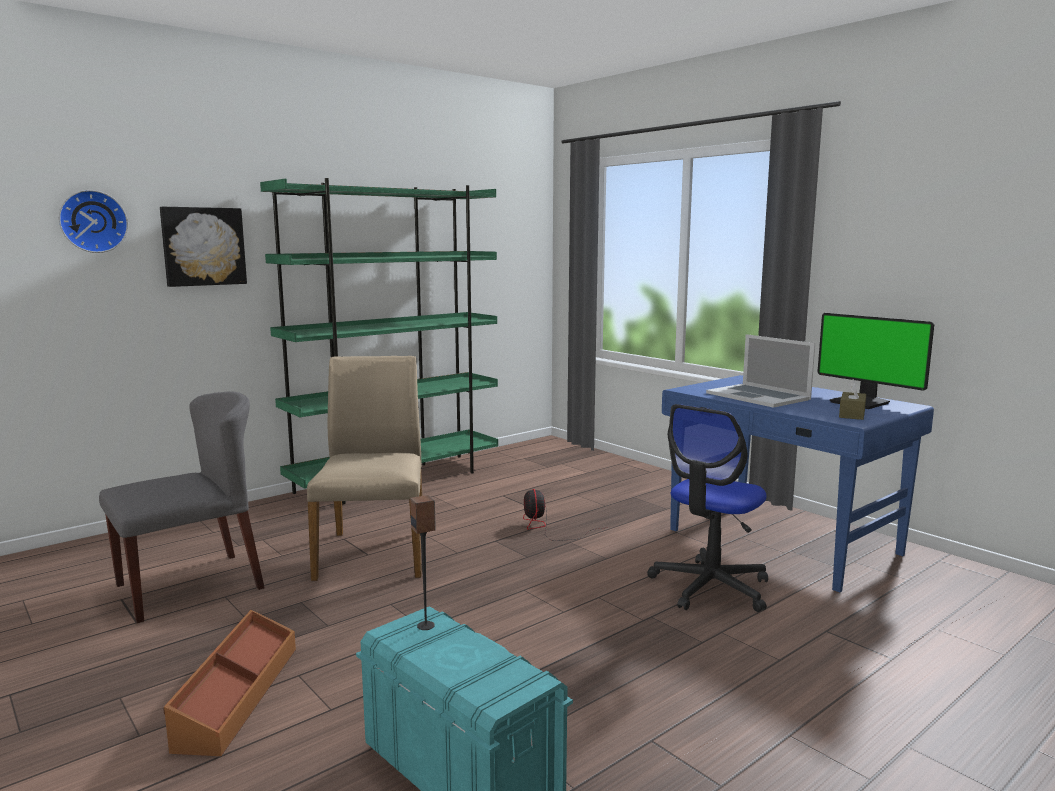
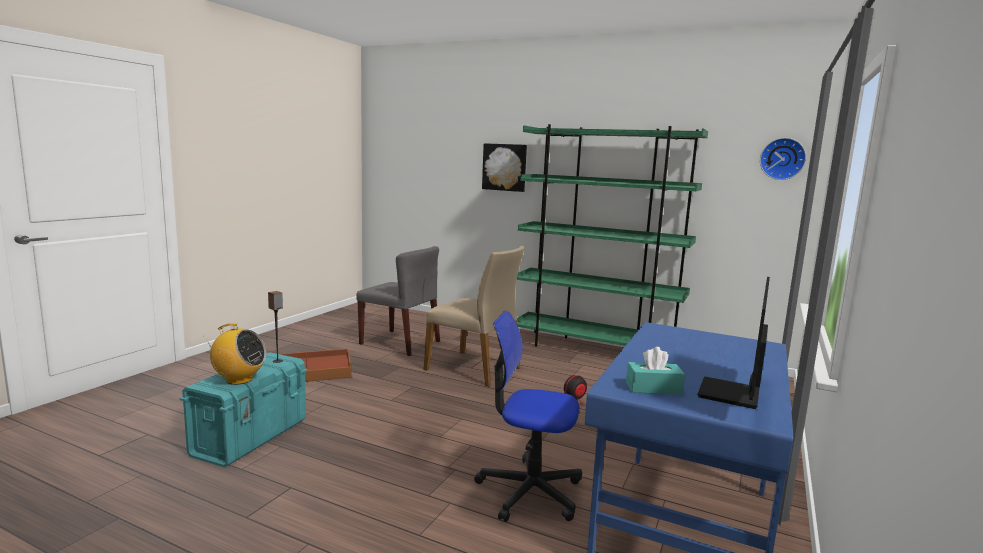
camera: 65 degrees right, 0 degrees up
(93, 221) = (455, 151): wall clock -> wall clock (782, 159)
(374, 553) = (474, 369): beige chair -> beige chair turned 60 degrees clockwise
(496, 663) = (239, 380): none -> radio
(758, 396) = (677, 351): laptop -> none
(852, 414) = (653, 388): brown tissue box -> turquoise tissue box

